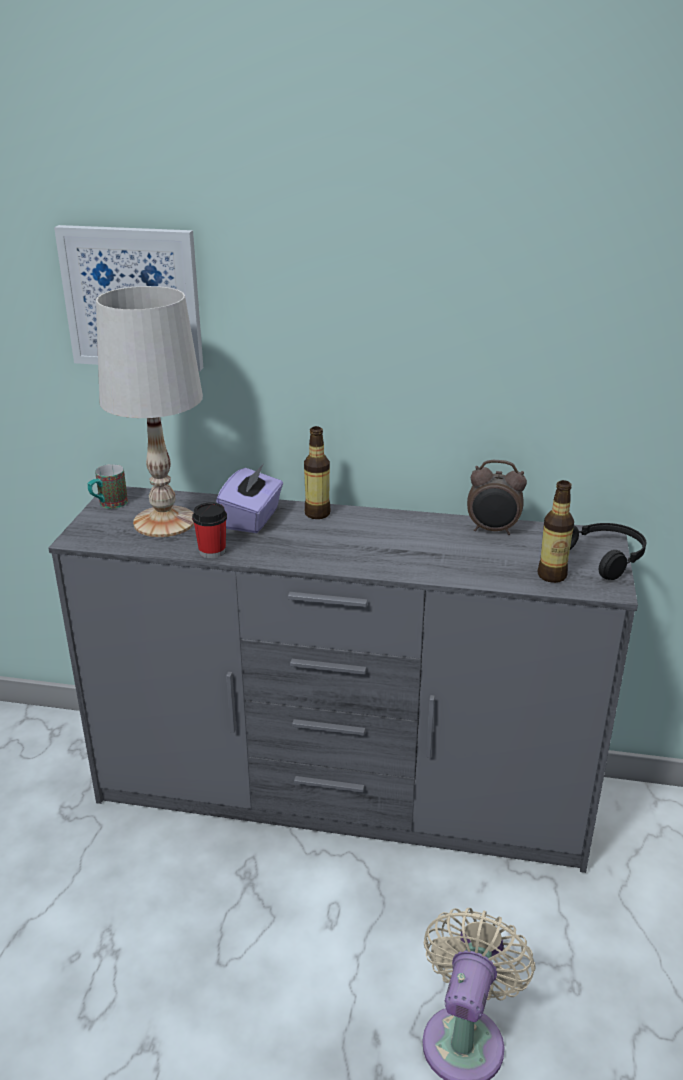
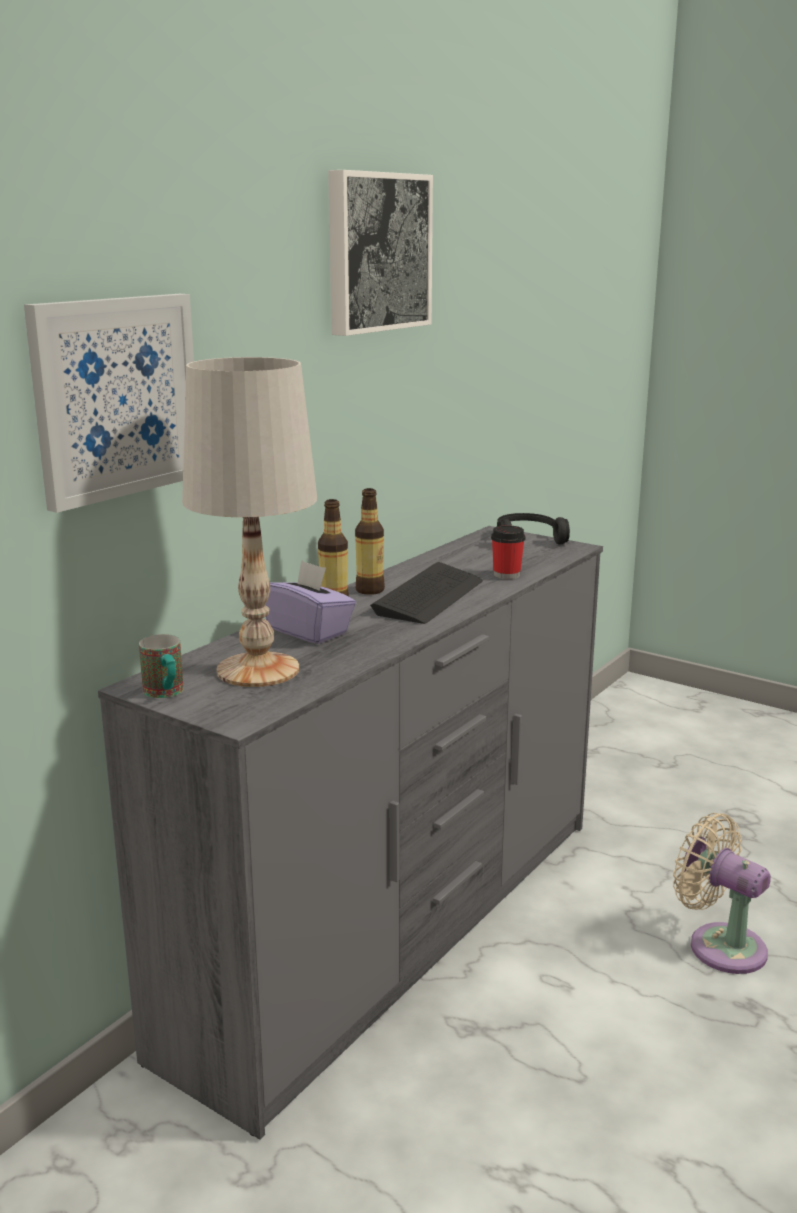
camera: 65 degrees left, 10 degrees down
(212, 551) = (360, 657): cup -> cup (506, 575)
(374, 546) = (429, 596): none -> keyboard
(452, 213) = (376, 252): none -> picture
(493, 530) = (447, 557): alarm clock -> none
(552, 575) = (540, 556): bottle -> bottle (370, 590)

